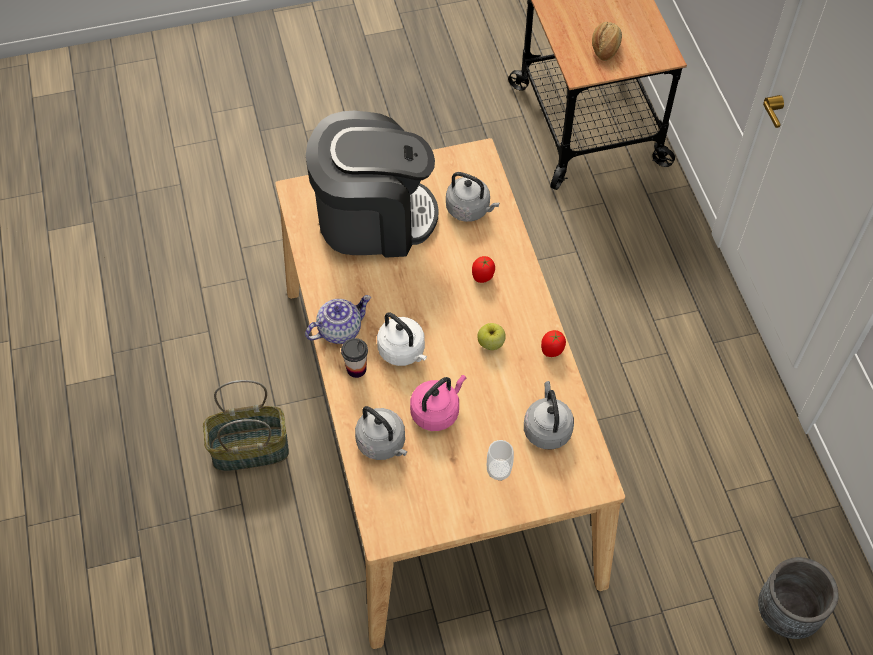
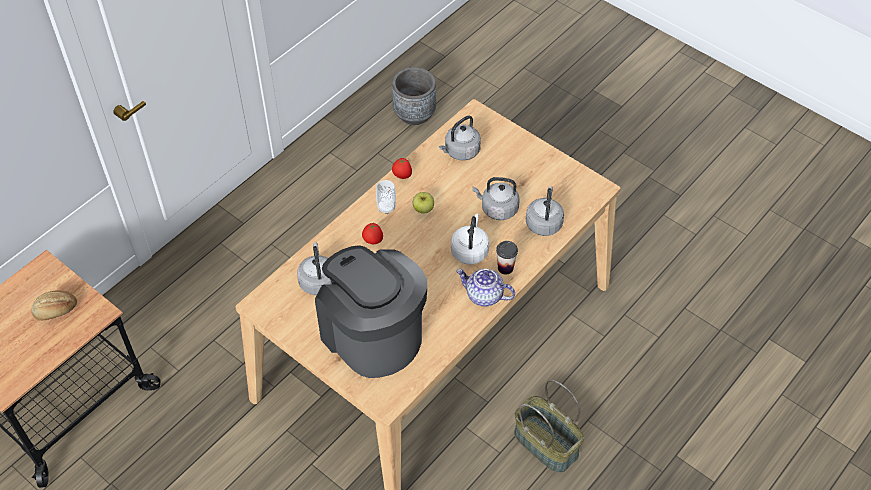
camera: 125 degrees left, 5 degrees down
(437, 411) = (497, 209): pink kettle -> grey kettle
(499, 470) = (509, 159): cup -> cup (386, 207)

